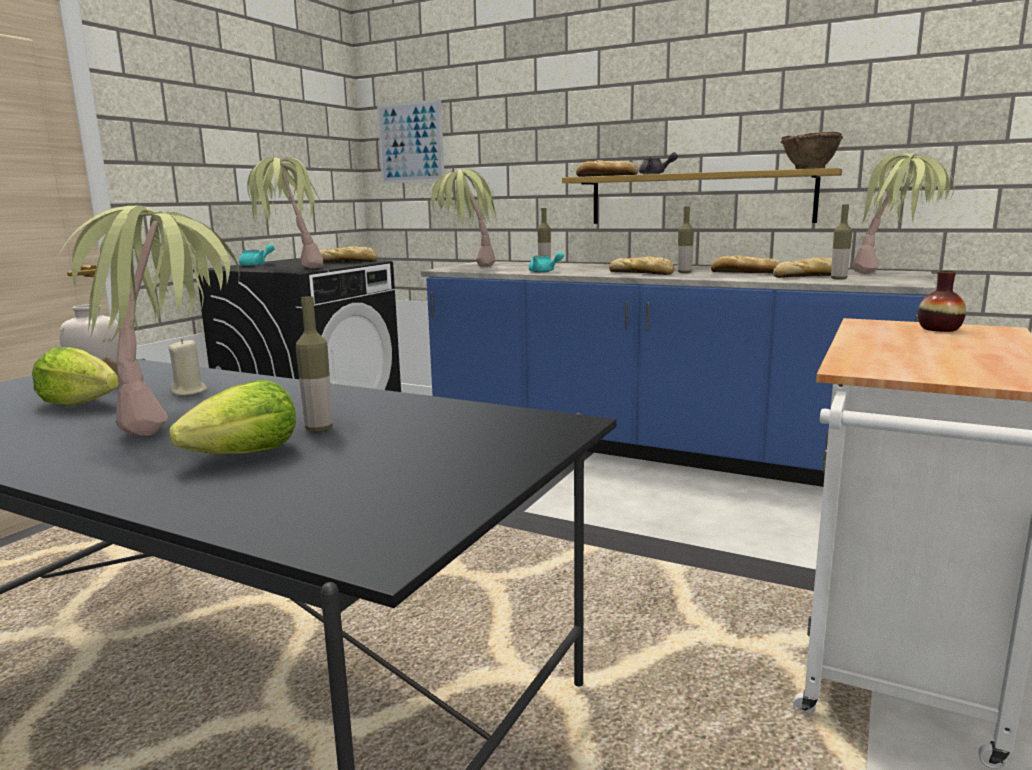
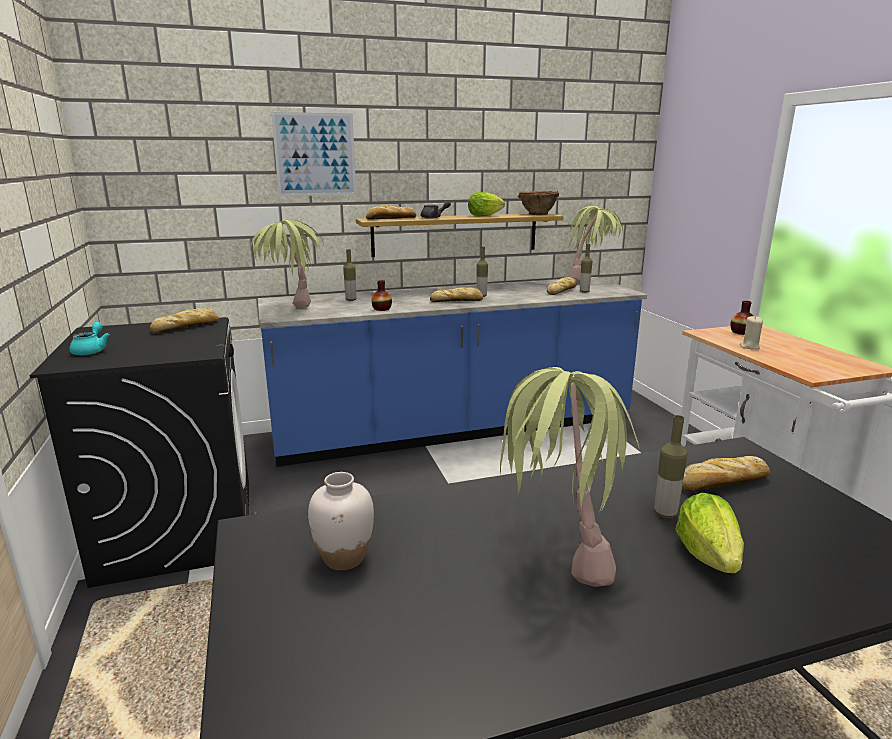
camera: 45 degrees left, 5 degrees up
(80, 403) = (424, 586): lettuce -> lettuce (484, 216)
(189, 392) = (464, 526): beige candle -> beige candle (749, 347)
(290, 268) = (173, 351): potted plant -> none
(410, 142) = (157, 180): picture -> picture (315, 155)
(544, 272) = (382, 309): turquoise teapot -> vase
(745, 273) = (517, 291): bread -> bread (722, 483)

